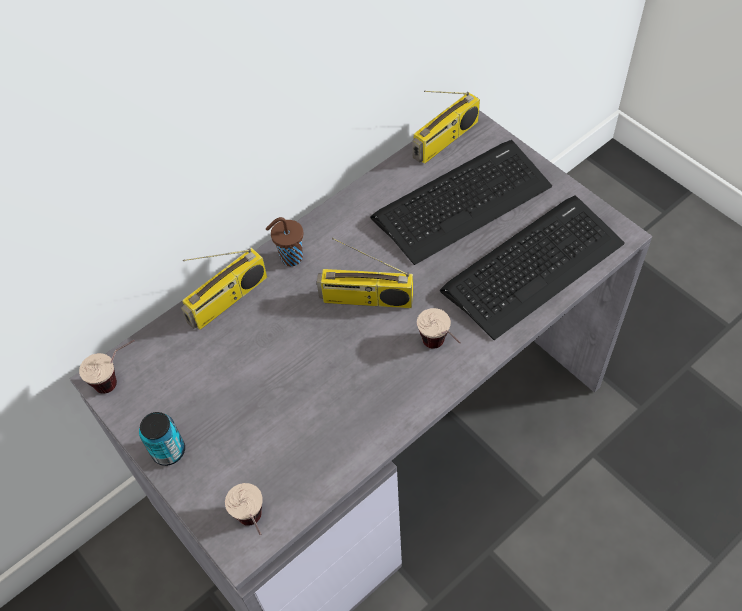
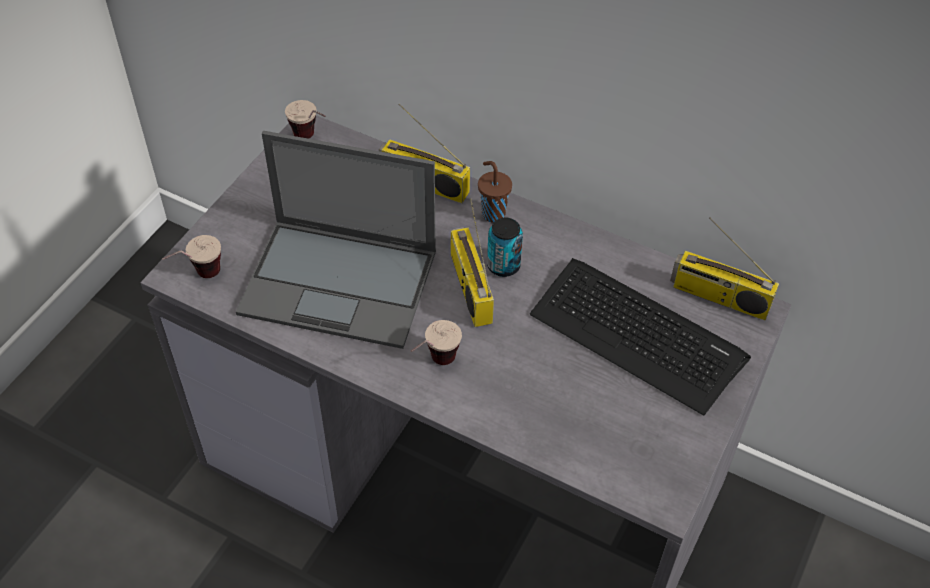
camera: 65 degrees right, 5 degrees down
(168, 451) = (252, 196): can -> can (503, 266)
(317, 398) = (341, 282): none -> laptop
(533, 266) = (578, 423): keyboard -> none

